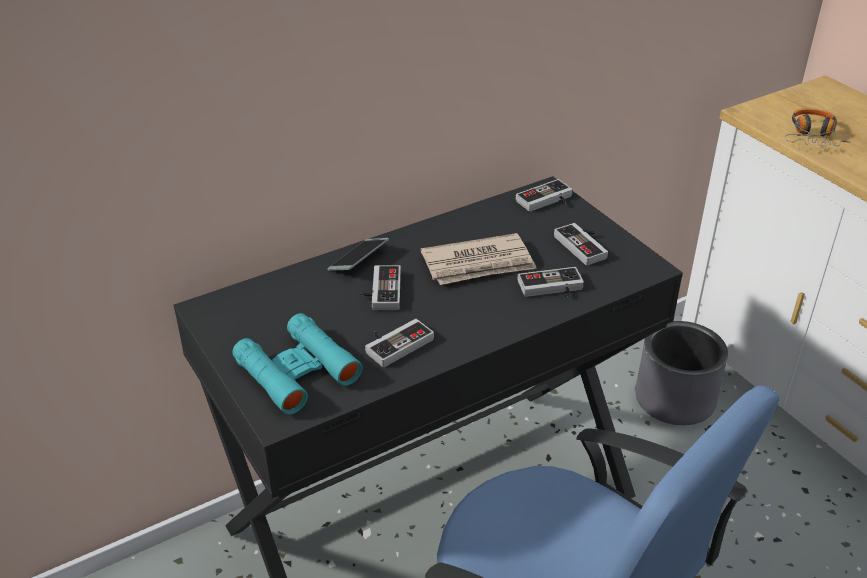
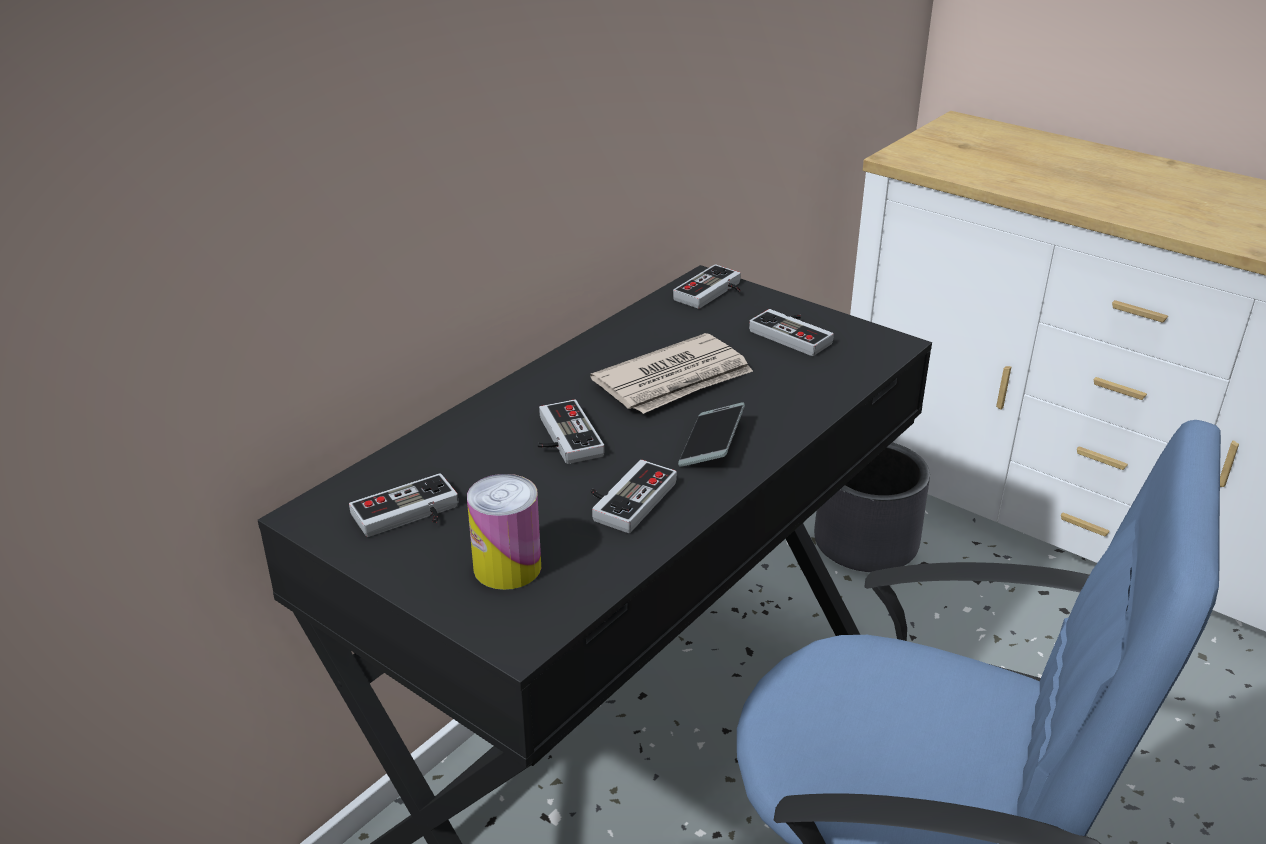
camera: 20 degrees left, 5 degrees down
(297, 371) = (507, 567): turquoise binoculars -> can
(358, 260) = (507, 406): phone -> phone (711, 443)
(551, 289) = (789, 391): game controller -> game controller (409, 516)
(812, 136) = (985, 170): headphones -> none

